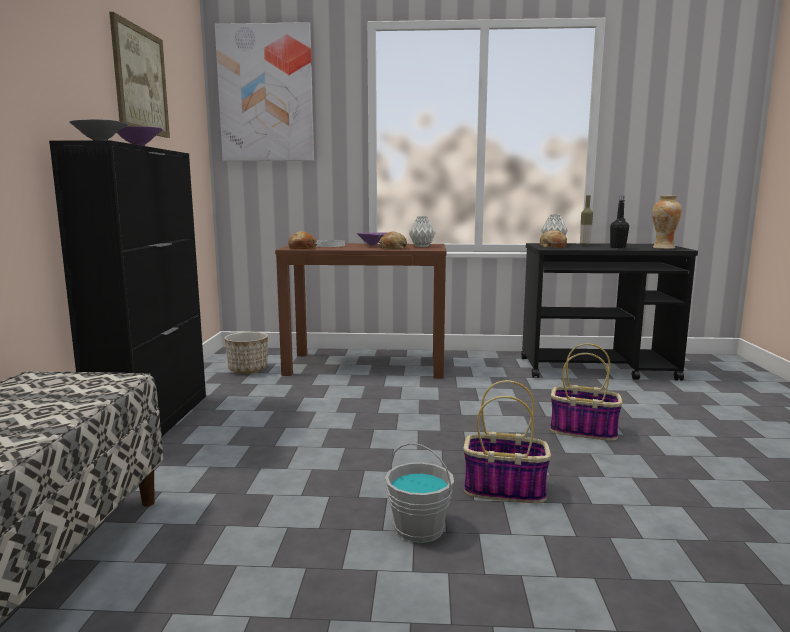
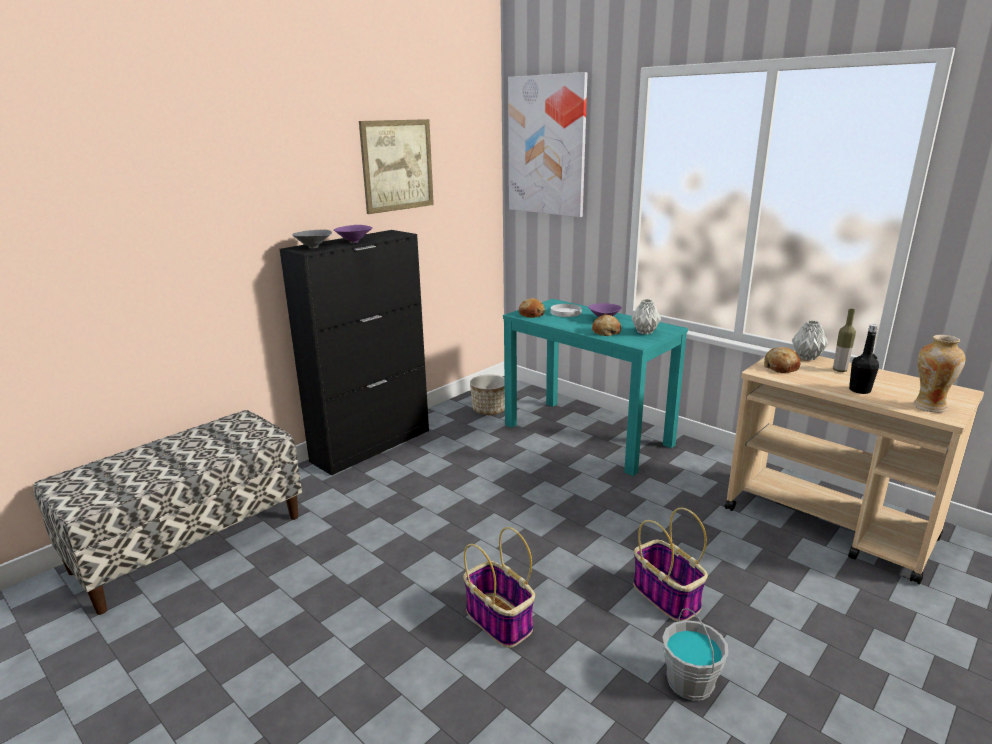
camera: 40 degrees right, 10 degrees up
(366, 365) = (588, 435): brown console table -> turquoise console table
(419, 528) = (397, 619): grey bucket -> grey bucket (690, 682)
(598, 369) = (830, 524): black cart -> beige cart

